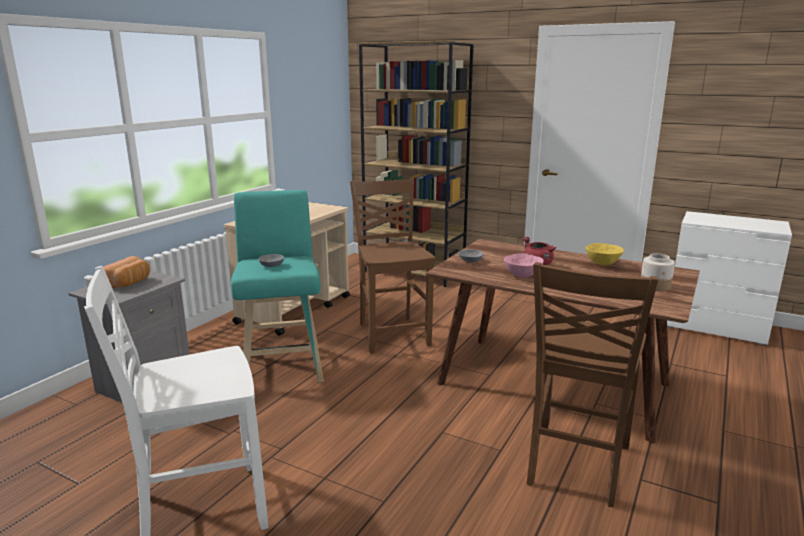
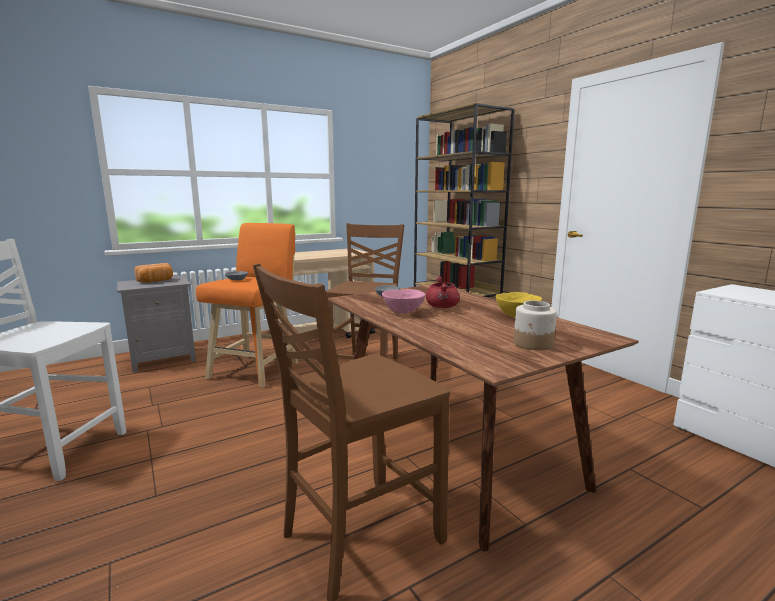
camera: 30 degrees right, 5 degrees down
(283, 364) = (257, 369): turquoise stool -> orange stool

